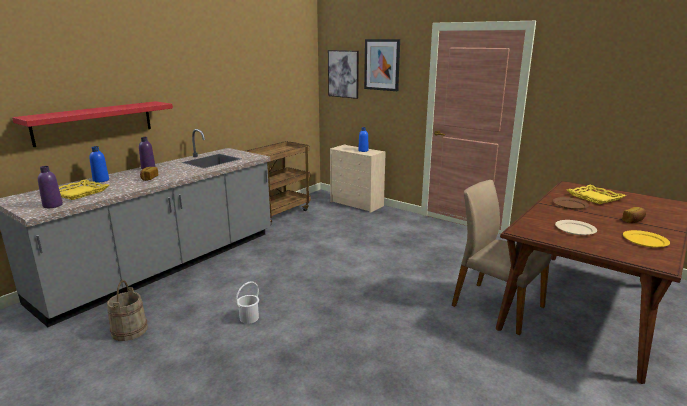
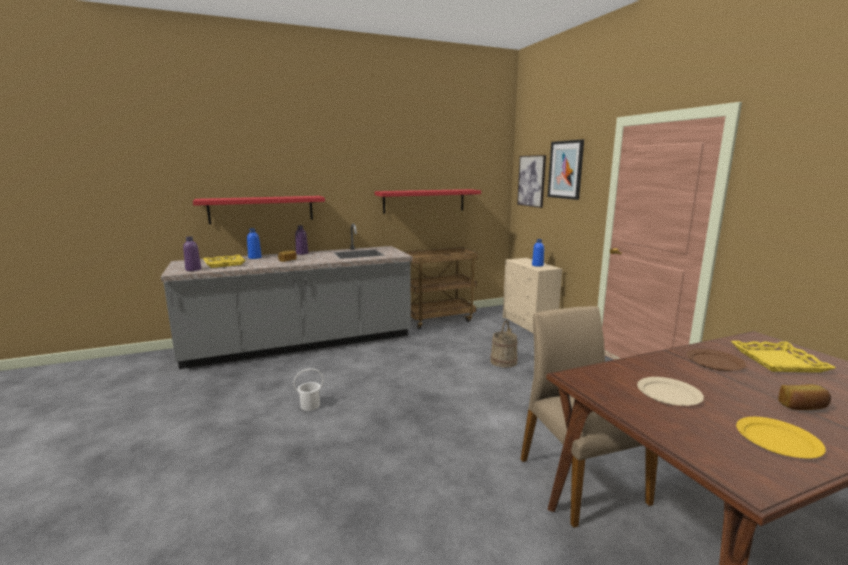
camera: 30 degrees right, 5 degrees down
(129, 330) = (219, 387): beige bucket -> beige bucket (503, 361)
(251, 98) = (424, 201): none -> red shelf

